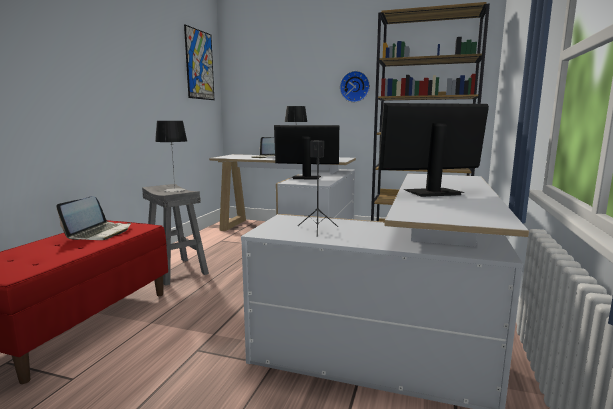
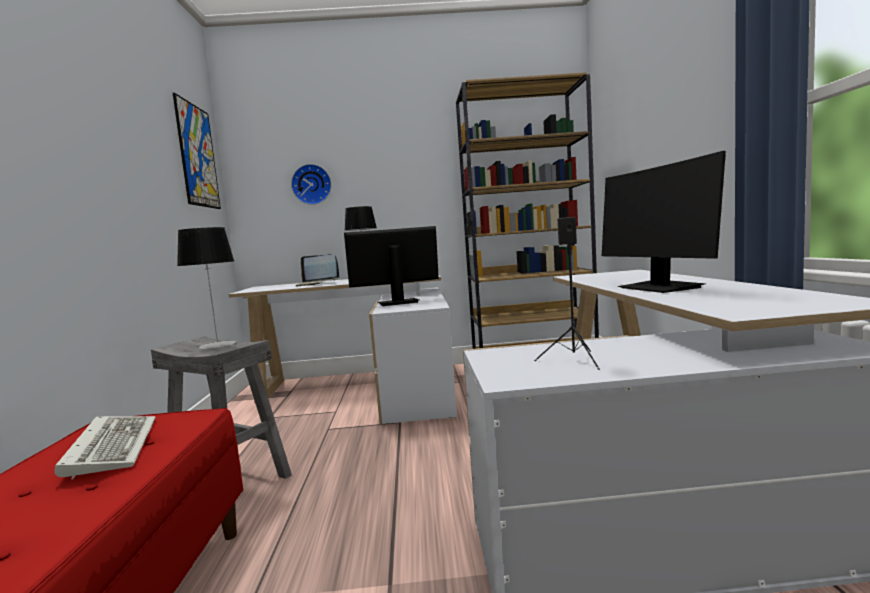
camera: 20 degrees left, 5 degrees down
(100, 233) = (112, 446): laptop -> keyboard
(355, 86) = (425, 180): wall clock -> wall clock (312, 184)
(432, 192) = (659, 288): monitor -> monitor turned 75 degrees counterclockwise

